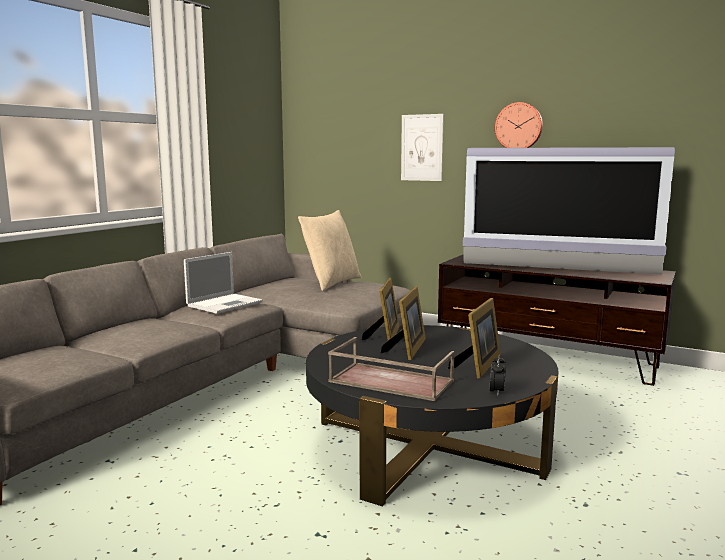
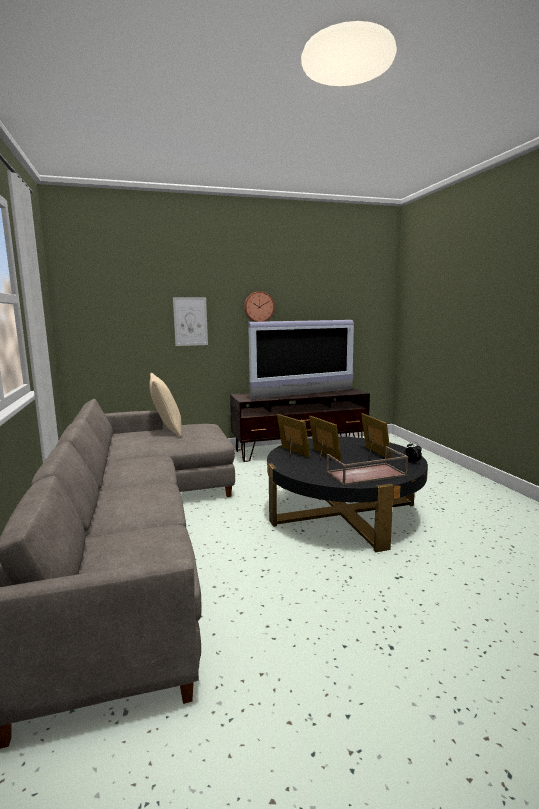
camera: 45 degrees left, 0 degrees up
(225, 304) = (139, 463): laptop -> none

